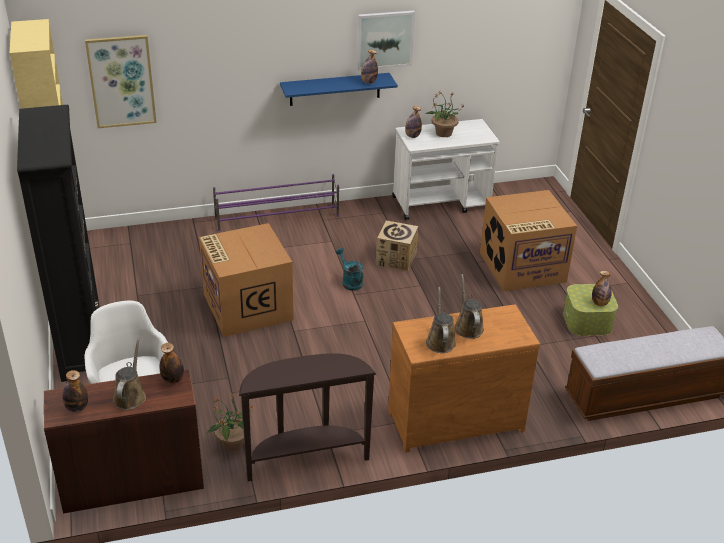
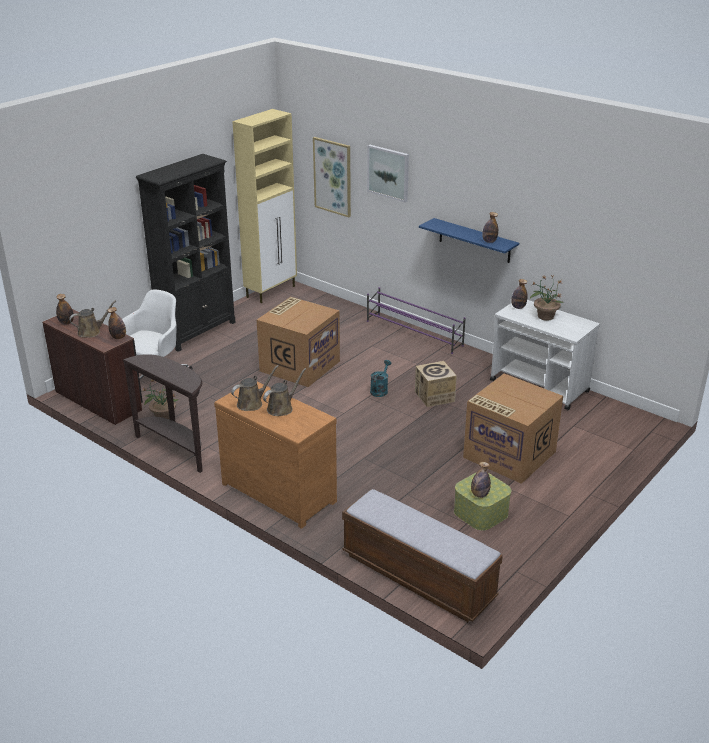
camera: 55 degrees right, 5 degrees down
(384, 39) = (517, 210): picture -> picture (388, 172)

